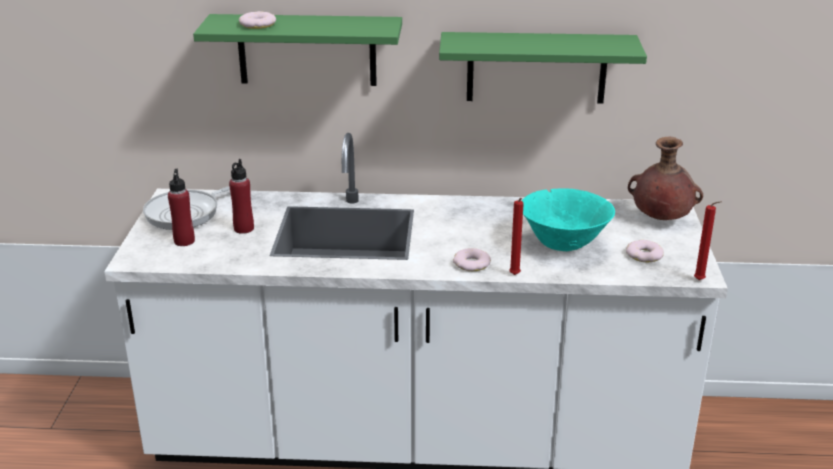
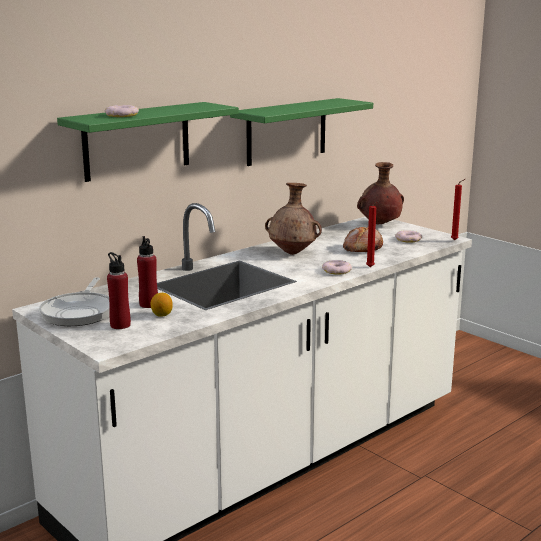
camera: 45 degrees left, 10 degrees down
(230, 245) = (162, 315): none -> lemon
(481, 221) = (293, 253): none -> brown vase
(563, 245) = (362, 248): turquoise bowl -> bread

